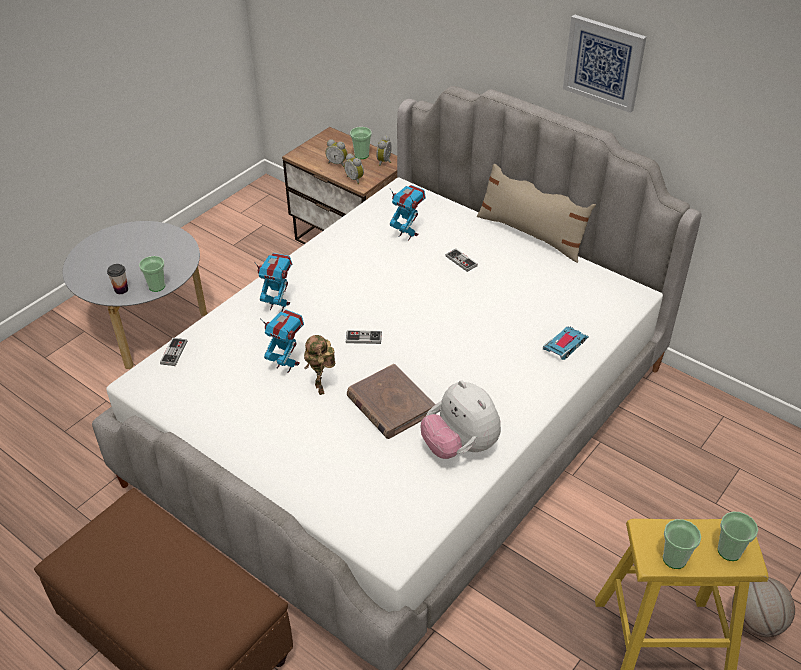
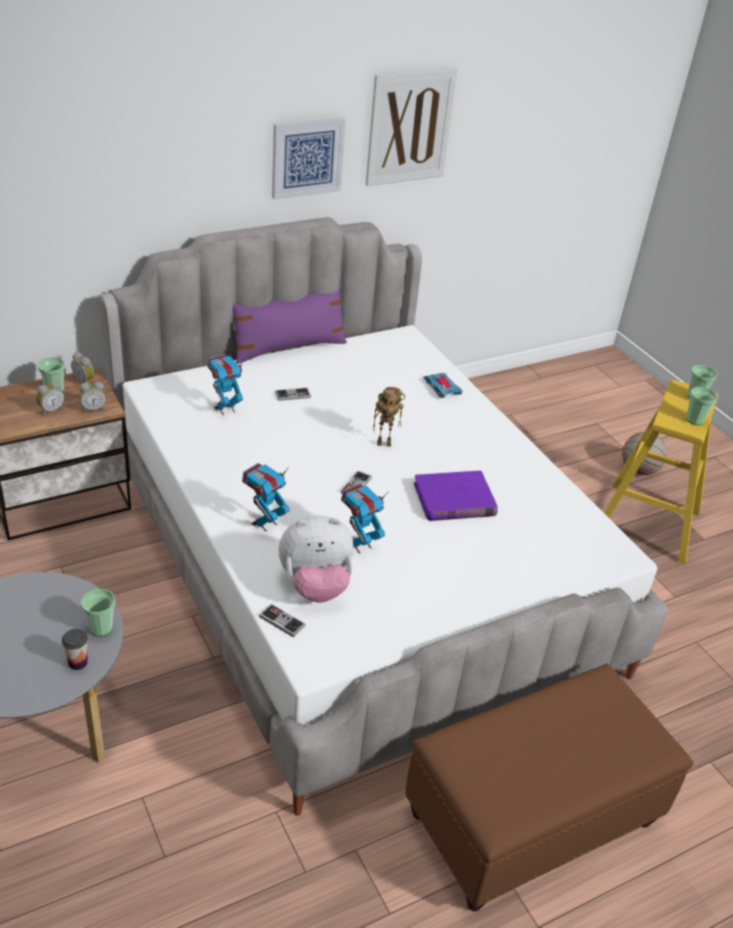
camera: 70 degrees left, 5 degrees down
(322, 389) = (409, 533): toy robot -> toy robot (385, 443)
(390, 404) = (454, 500): brown book -> purple book
(460, 446) = (525, 480): plush toy -> plush toy (315, 586)
(531, 234) = (288, 348): beige pillow -> purple pillow
(724, 80) = (409, 127): none -> picture

